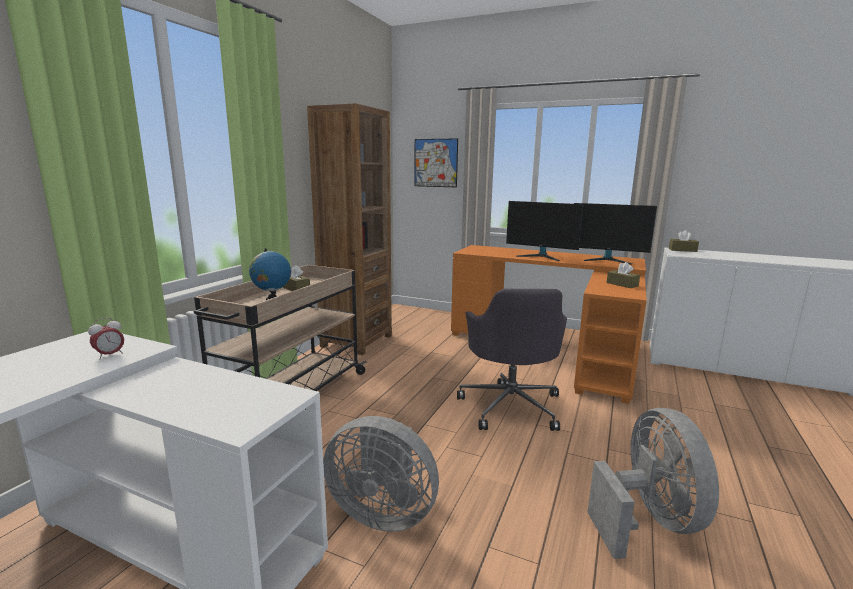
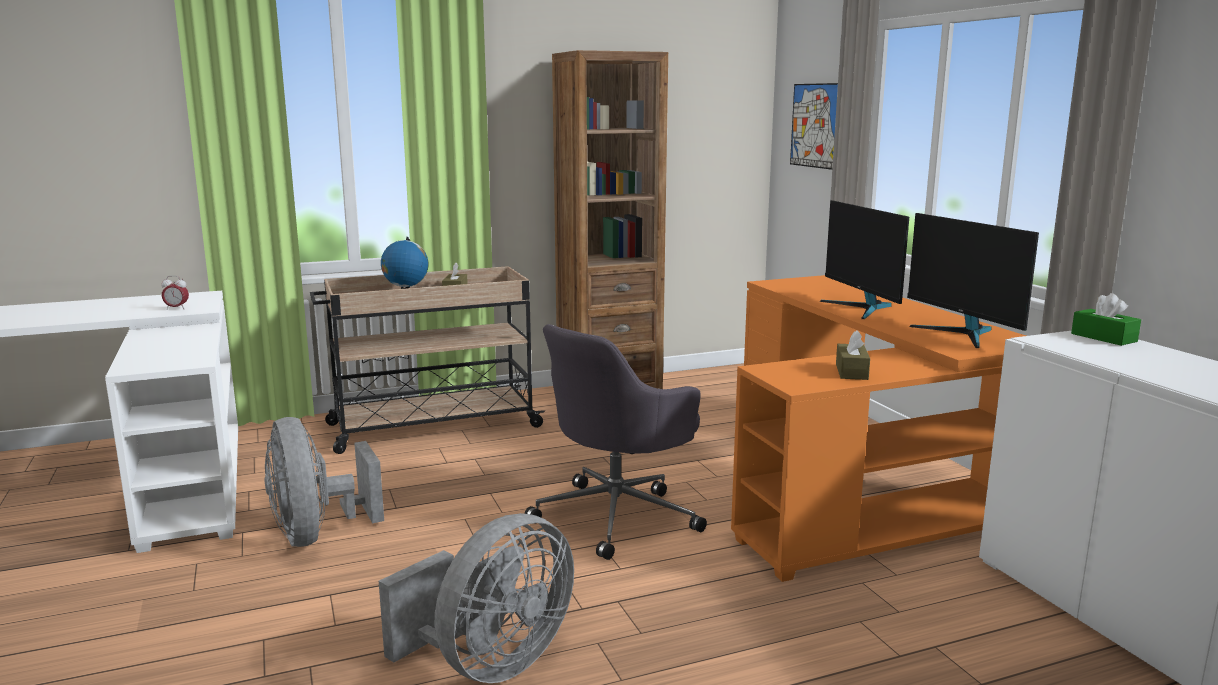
camera: 45 degrees right, 0 degrees up
(682, 250) = (1103, 337): brown tissue box -> green tissue box

